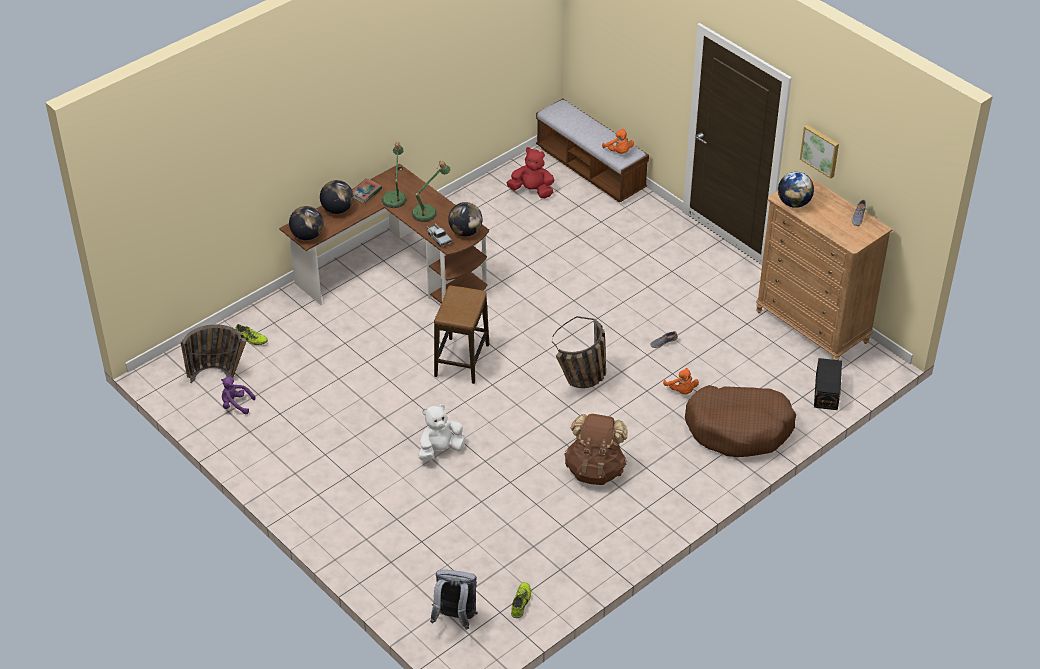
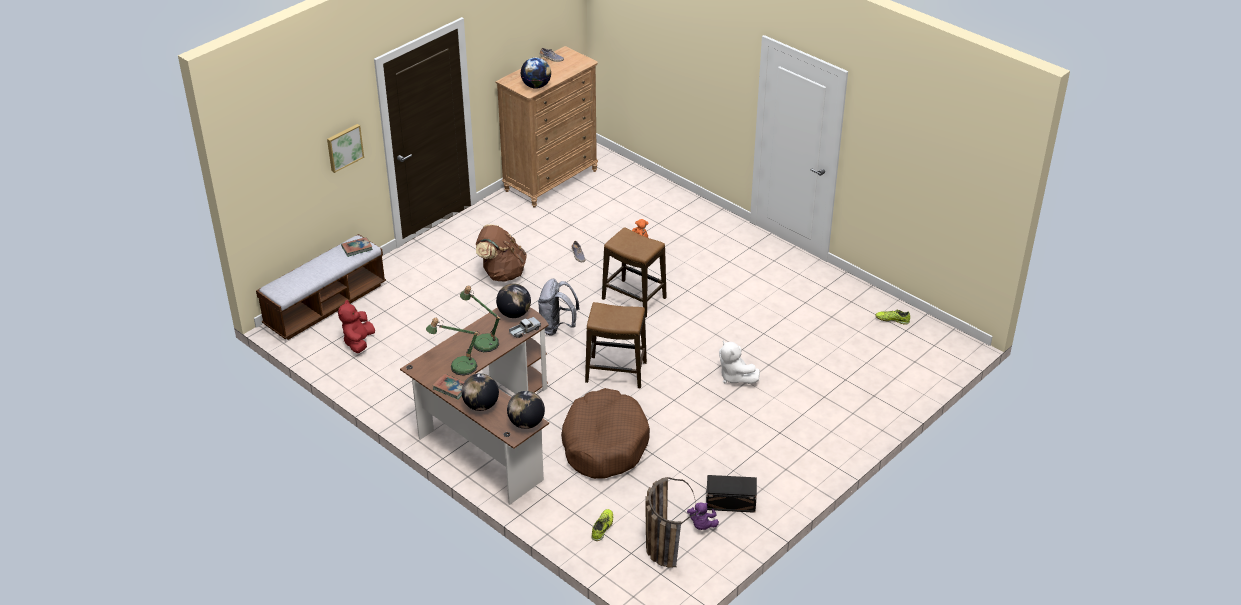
camera: 95 degrees left, 5 degrees down
(455, 618) = (920, 354): grey backpack -> grey backpack (557, 327)
(582, 382) = (633, 298): basket -> stool
(595, 470) = (738, 287): brown backpack -> brown backpack (501, 273)
(618, 152) = (357, 248): orange plush toy -> book
(739, 428) = (675, 216): brown dog bed -> brown dog bed (604, 444)
(820, 150) = (498, 50): picture -> picture (344, 147)
(825, 392) = (627, 175): black storage box -> black storage box (731, 502)

